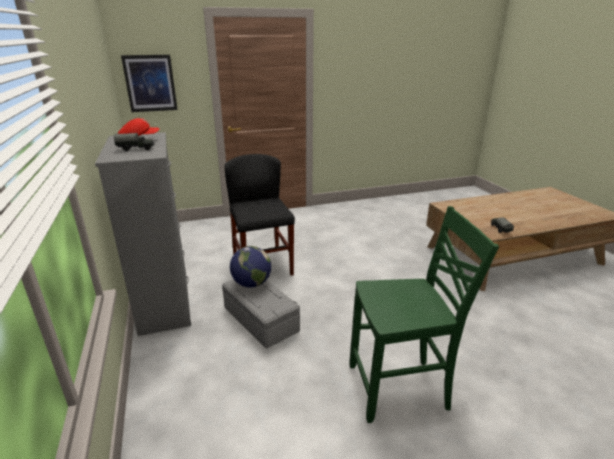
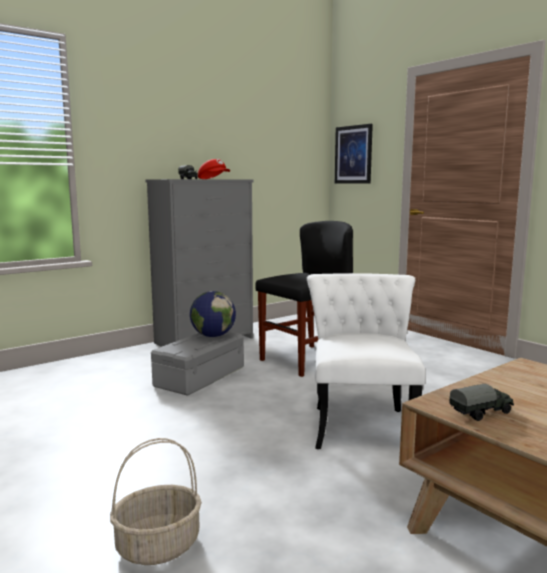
camera: 70 degrees right, 15 degrees down
(375, 272) = (361, 422): none -> white chair
(400, 388) = (102, 461): green chair -> none
(499, 368) = (159, 545): none -> basket

